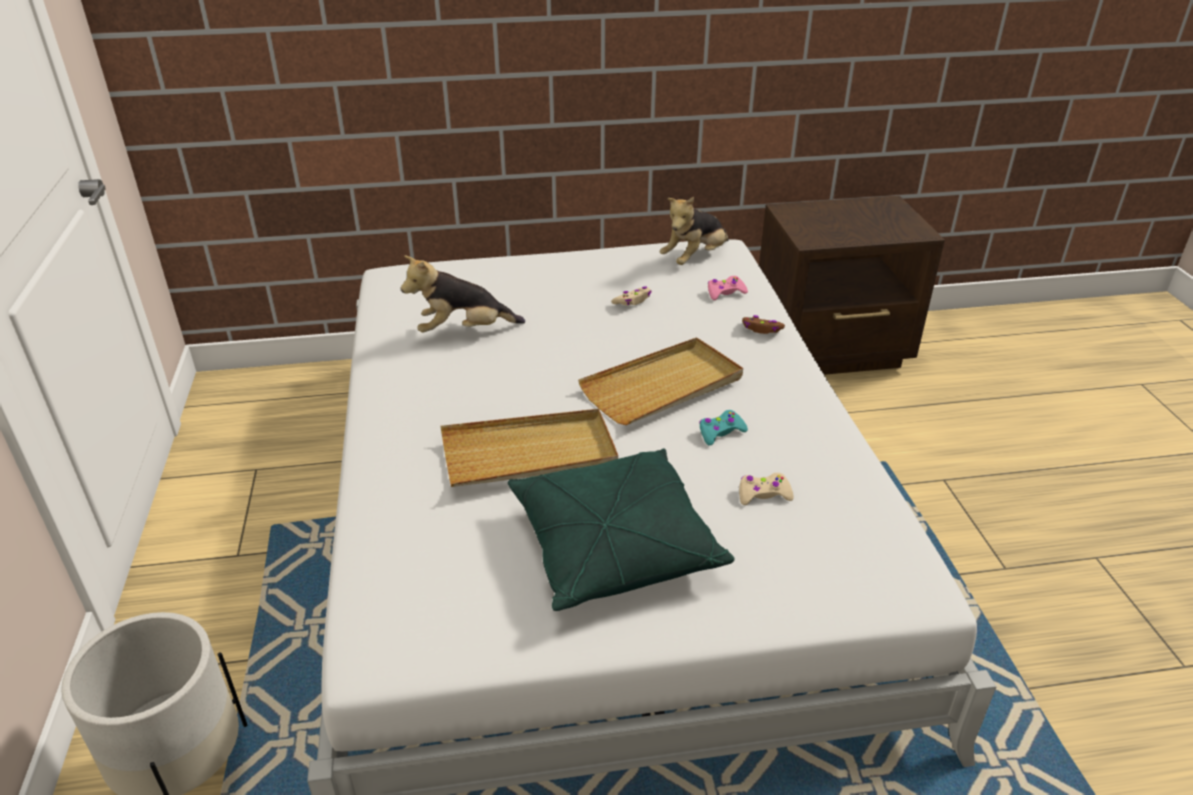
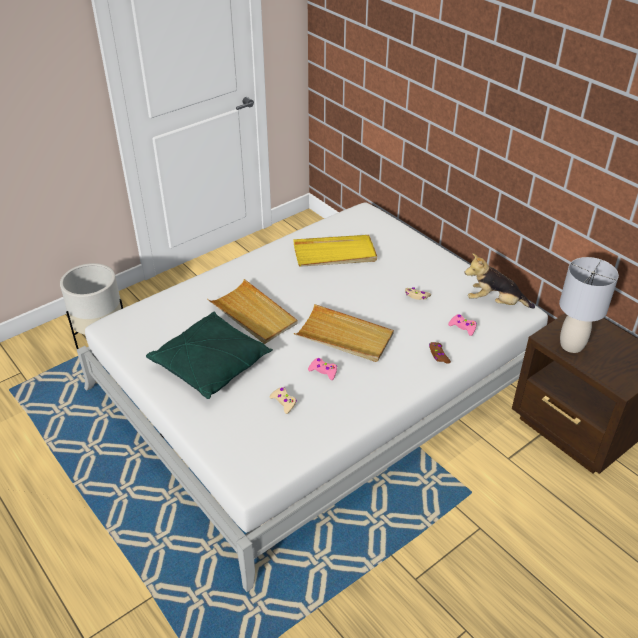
camera: 60 degrees right, 5 degrees up
(463, 331) = (335, 254): plush toy -> yellow tray
(720, 432) = (323, 371): turquoise game controller -> pink game controller
(834, 233) = (571, 345): none -> grey table lamp

